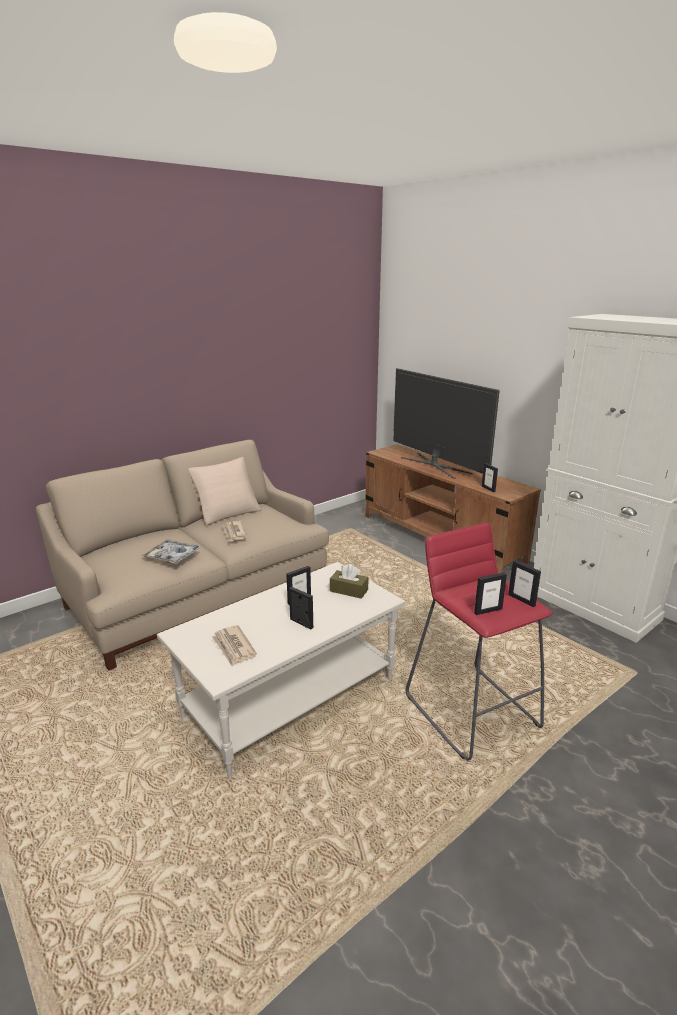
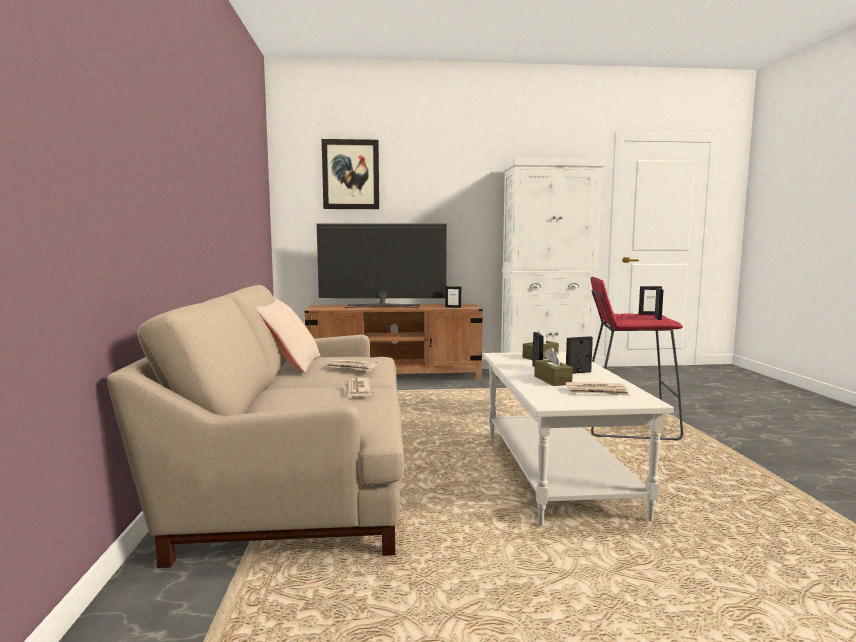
camera: 55 degrees left, 15 degrees down
(172, 556) = (357, 390): tray -> newspaper
(257, 618) = (552, 380): none -> brown tissue box
(439, 316) = (351, 174): none -> picture

